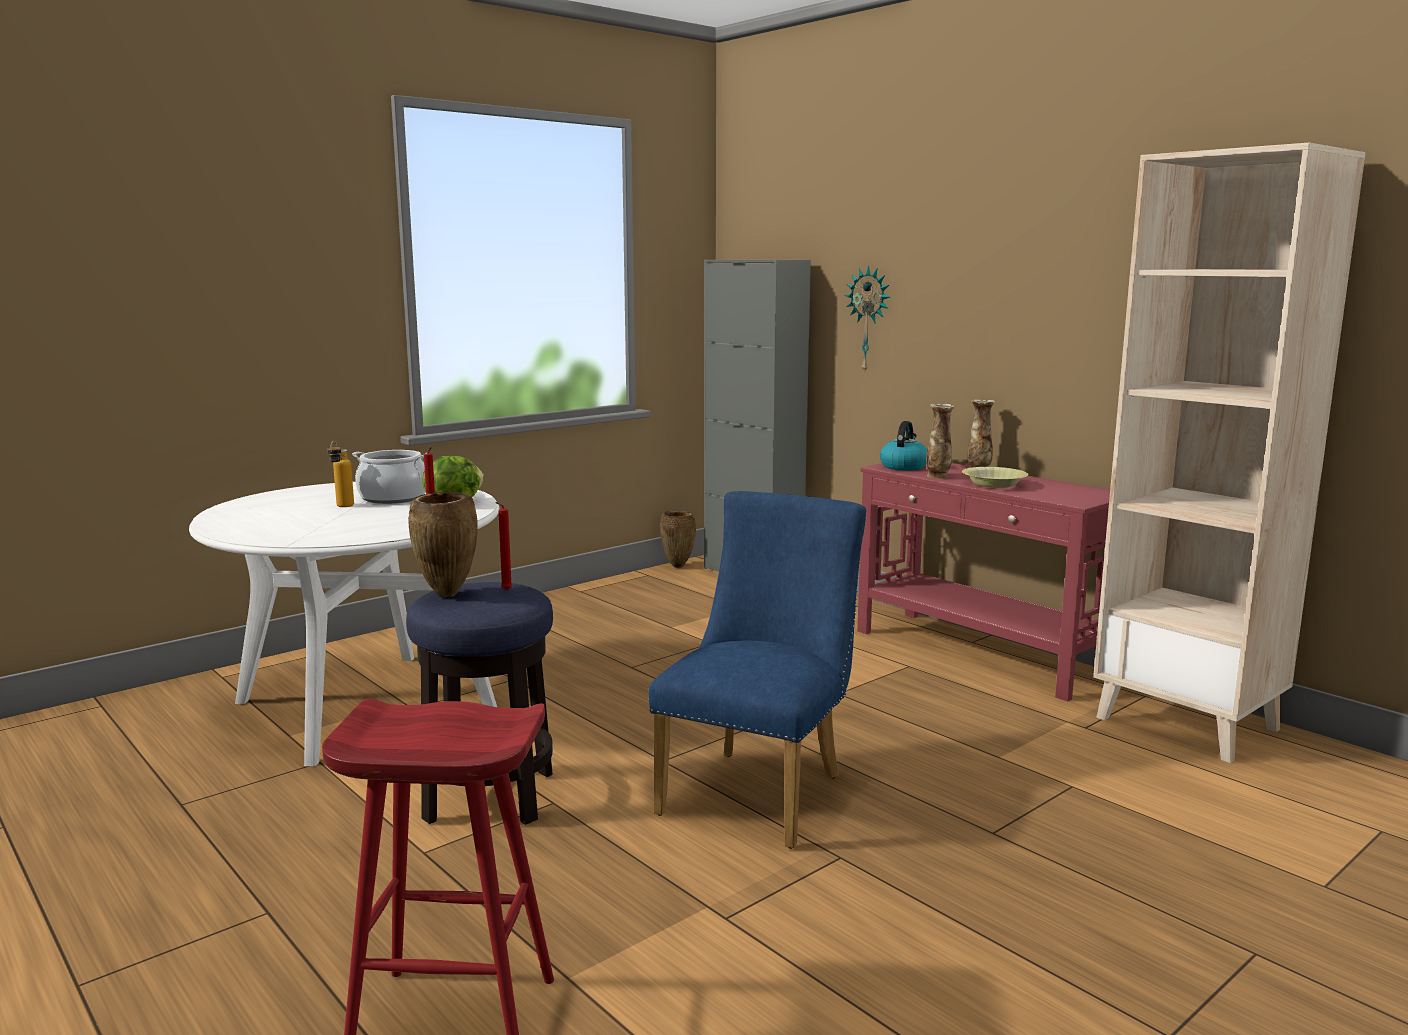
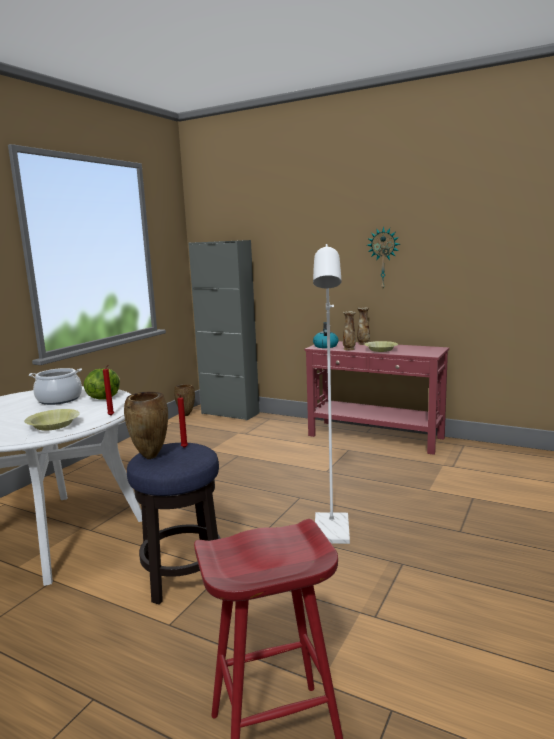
camera: 20 degrees left, 0 degrees up
(342, 507) = (31, 410): bottle -> none
(345, 531) = (54, 426): none -> yellow bowl
(761, 790) = (332, 535): blue chair -> white floor lamp
(869, 320) = (289, 270): wall clock -> wall clock (383, 258)
(1188, 723) = (493, 455): beige bookcase -> none

